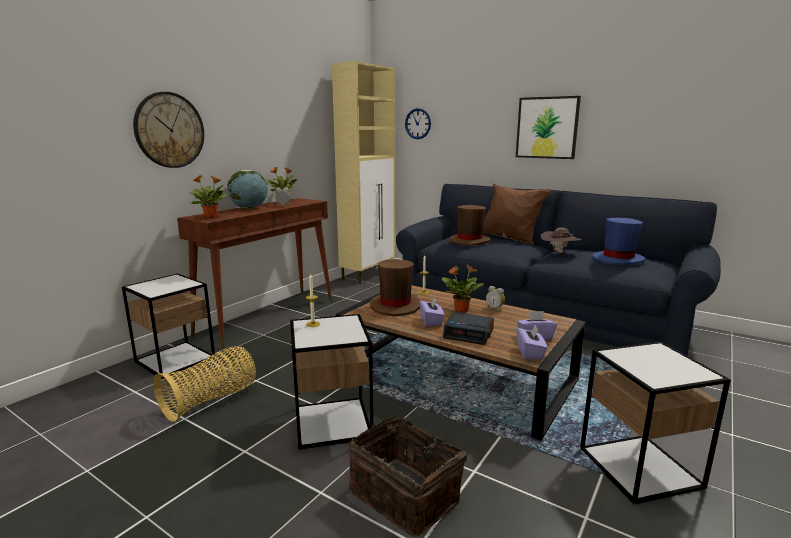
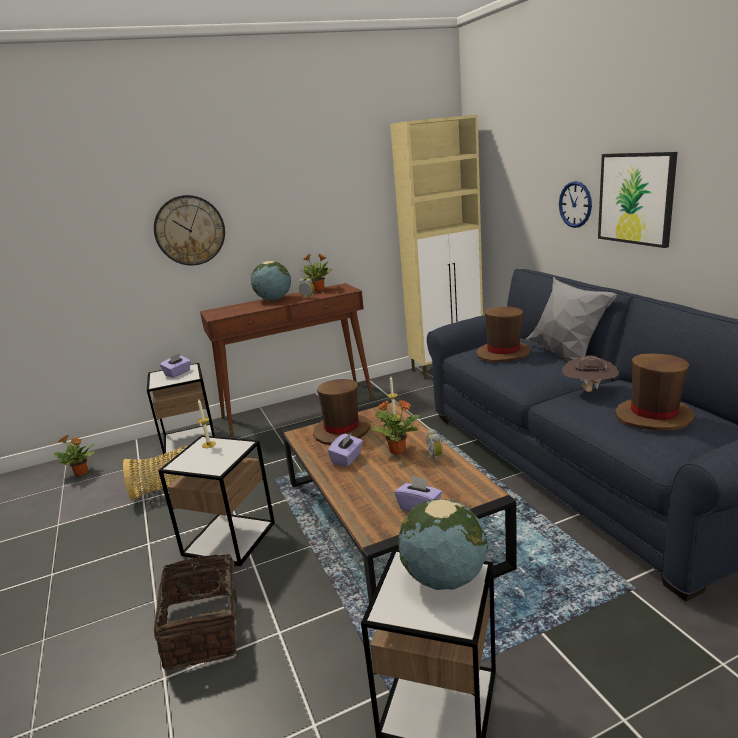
camera: 35 degrees right, 5 degrees up
(211, 217) = (223, 312): potted plant -> potted plant (81, 473)
(418, 123) = (503, 185): wall clock -> wall clock (575, 204)
(469, 333) = (360, 484): alarm clock -> none
(509, 239) = (565, 355): brown pillow -> grey pillow
(530, 353) = (382, 527): purple tissue box -> purple tissue box (178, 373)
(618, 260) = (653, 417): blue hat -> brown hat
(652, 355) = (444, 578): none -> globe

